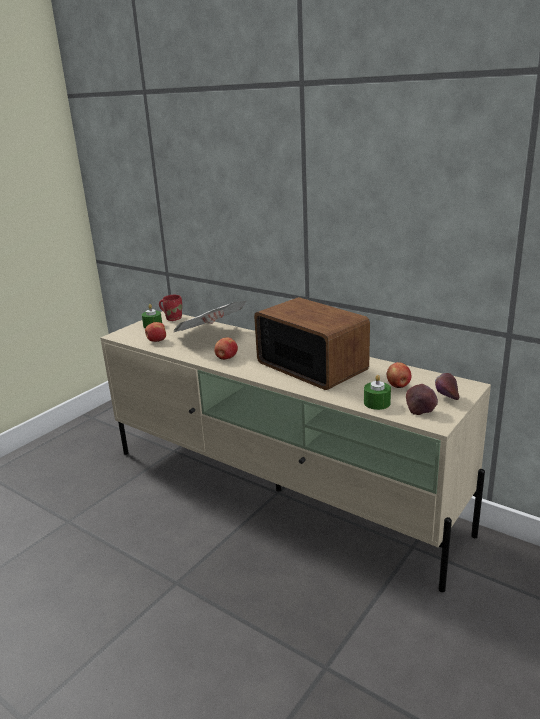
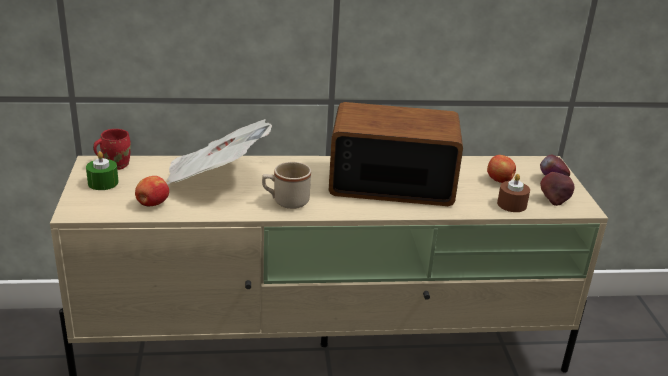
camera: 45 degrees left, 5 degrees up
(226, 358) = (285, 201): apple -> beige mug
(377, 403) = (511, 204): green candle -> brown candle

